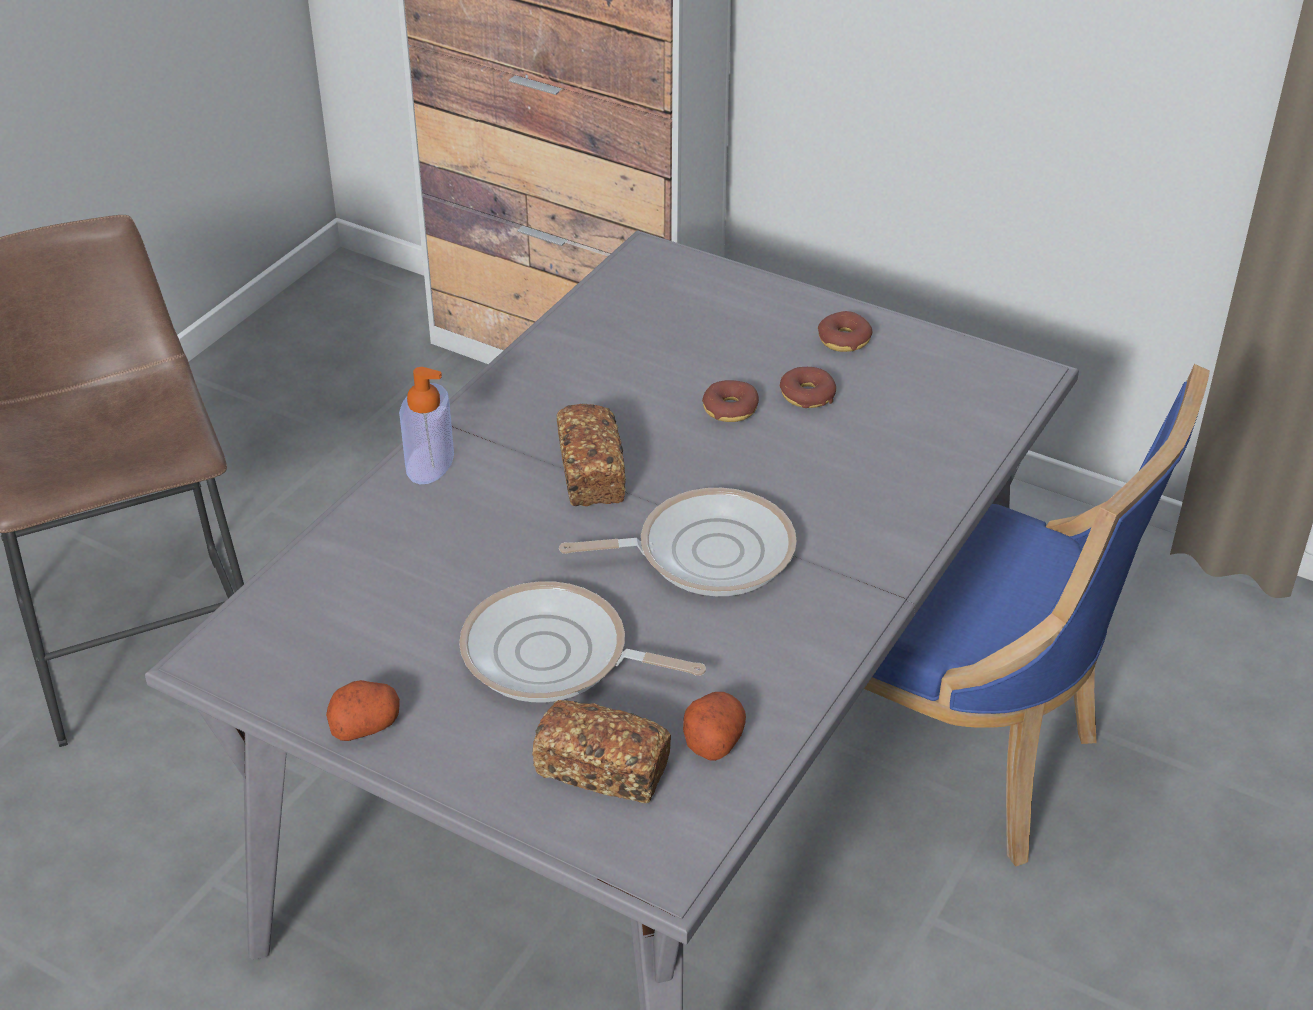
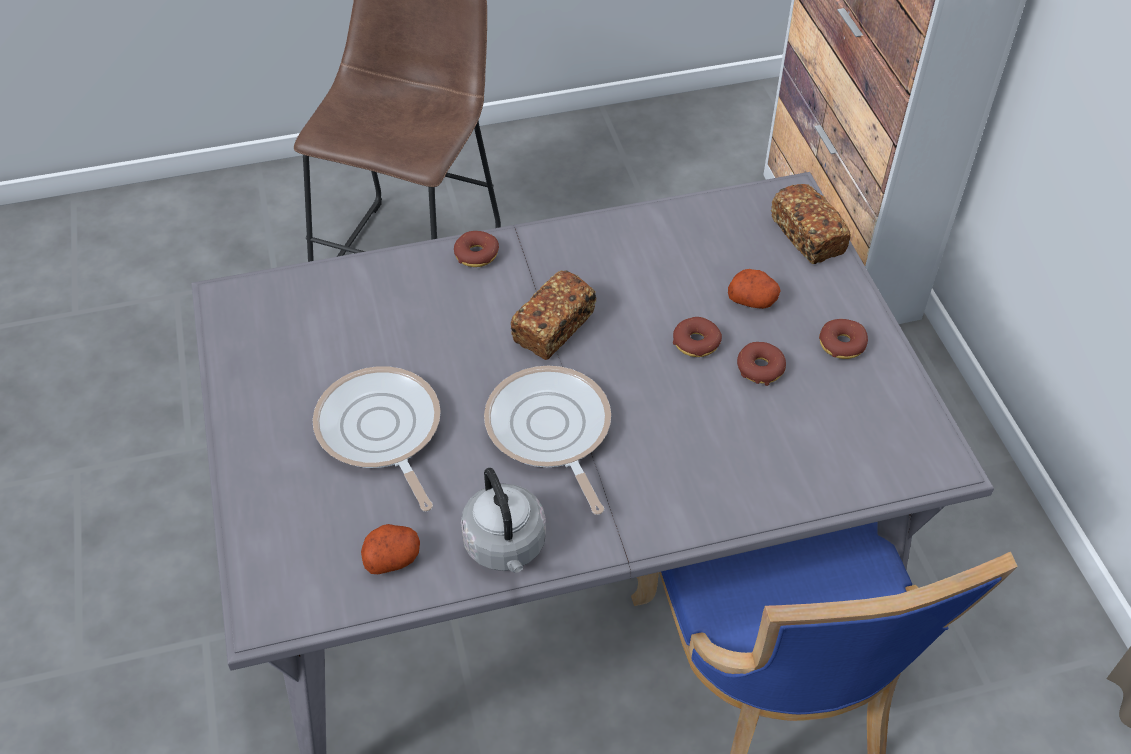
camera: 45 degrees right, 10 degrees up
(365, 724) = (241, 396): potato -> potato (753, 300)
(430, 462) = (476, 255): soap dispenser -> donut
(603, 769) = (314, 524): bread -> bread (807, 236)
(706, 552) = (550, 431): frying pan -> frying pan turned 150 degrees counterclockwise
(796, 659) = (506, 547): none -> grey kettle

